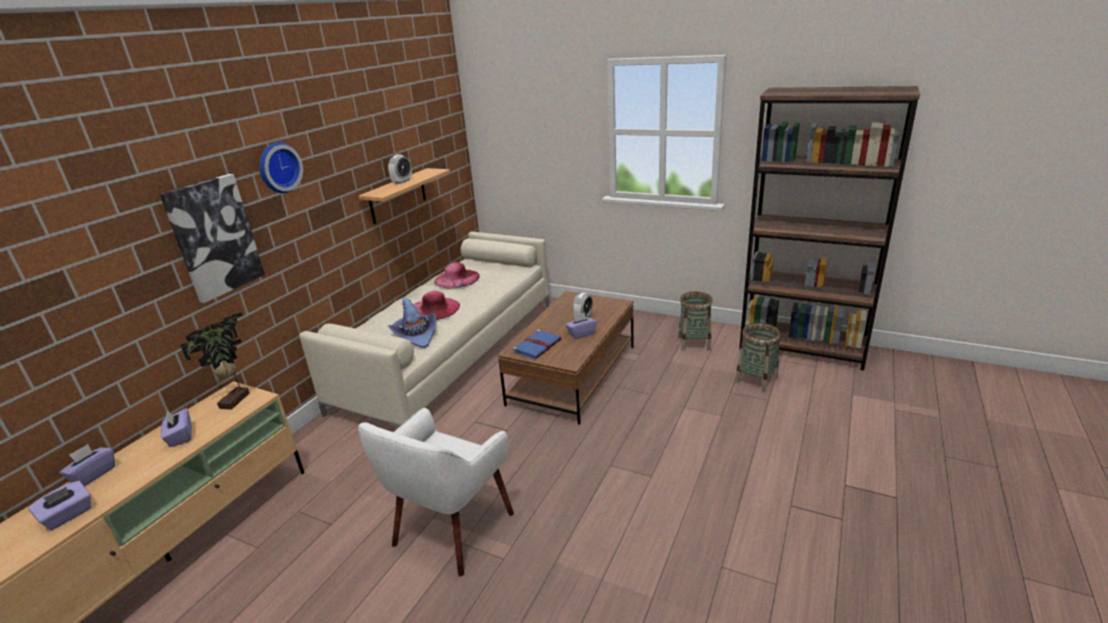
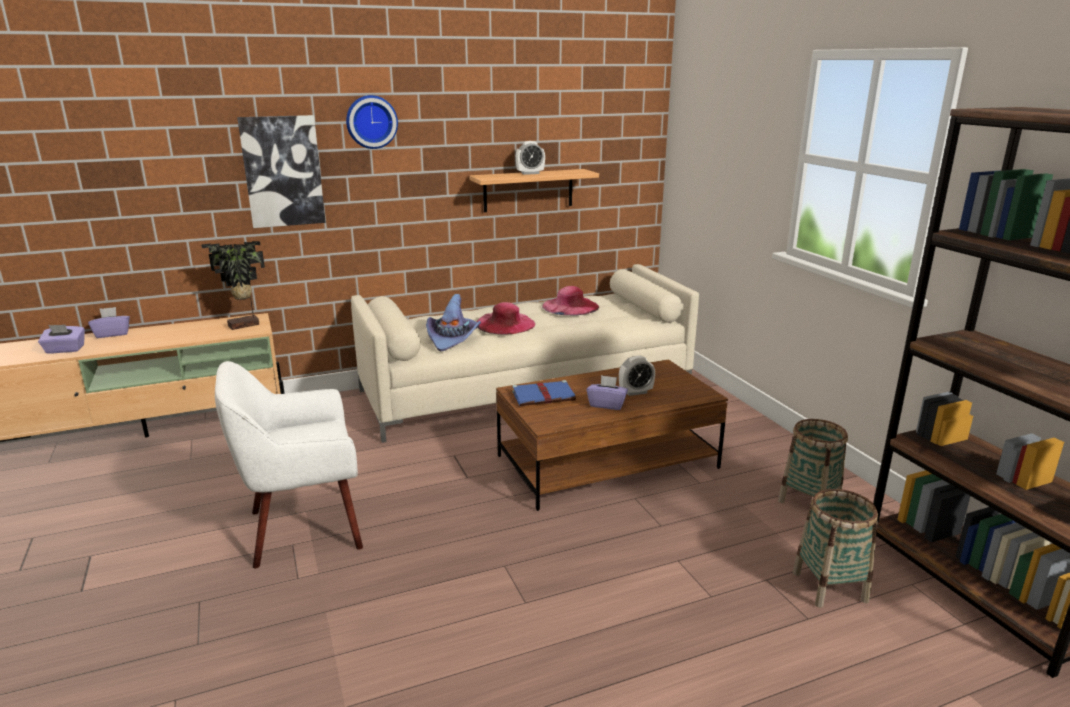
camera: 40 degrees right, 5 degrees down
(180, 436) = (181, 333): purple tissue box -> none

